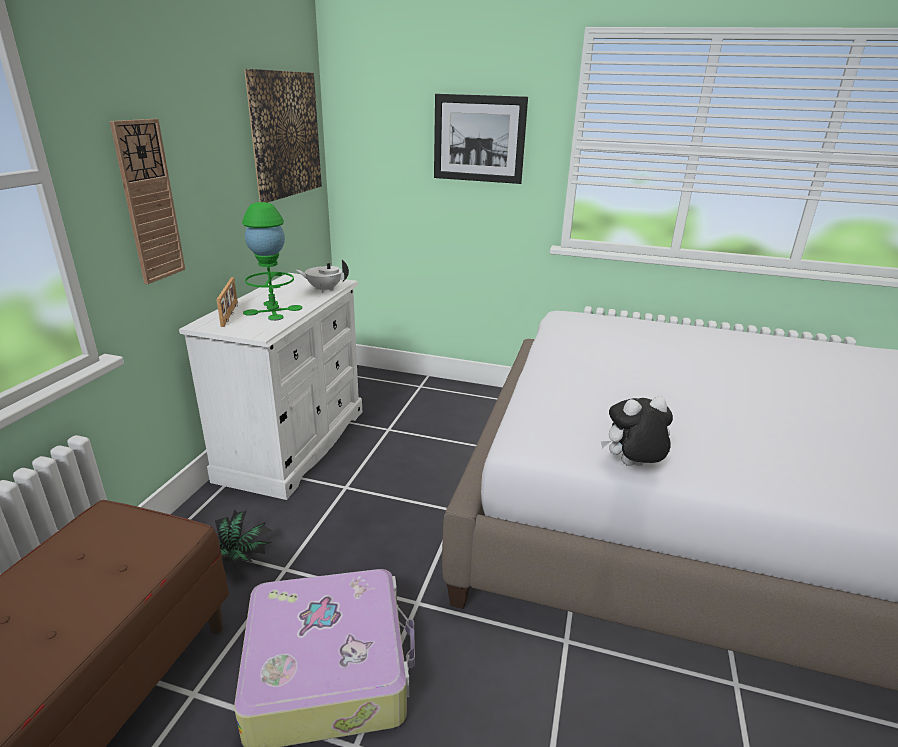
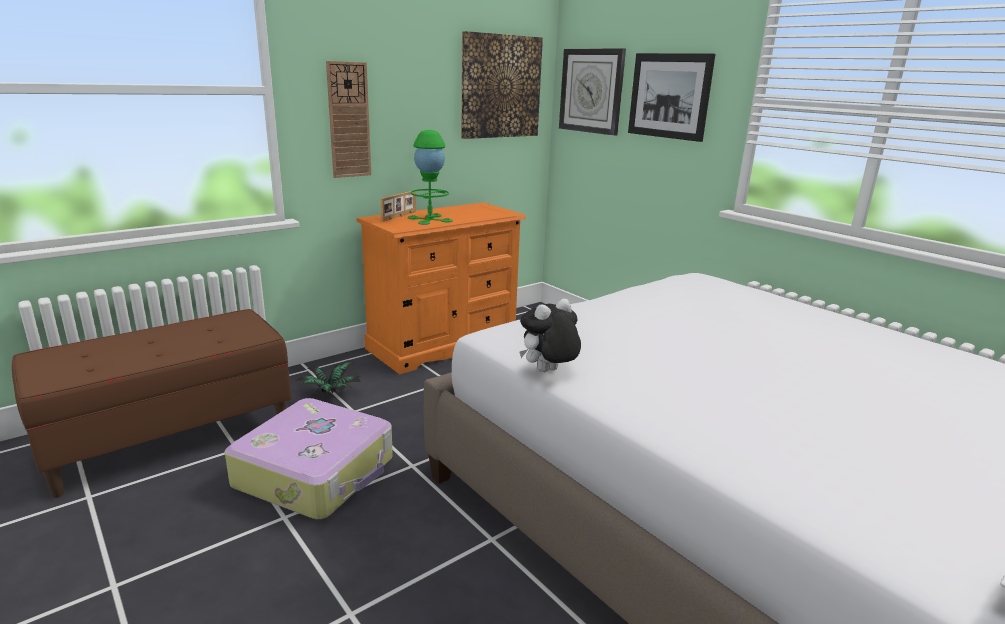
camera: 35 degrees right, 5 degrees down
(294, 443) = (444, 344): white dresser -> orange dresser
(324, 289) = (489, 215): white teapot -> none
(379, 133) = (591, 91): none -> wall clock
(632, 466) = (548, 372): plush toy -> plush toy turned 60 degrees counterclockwise

